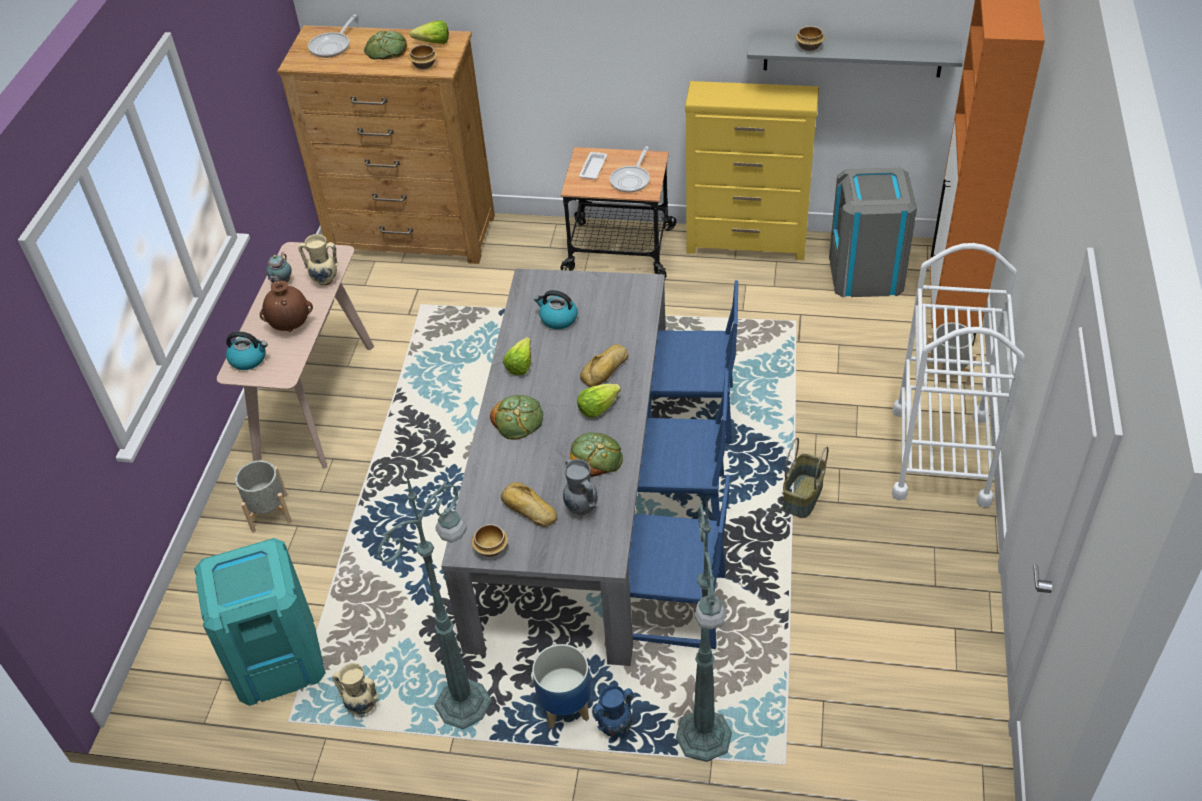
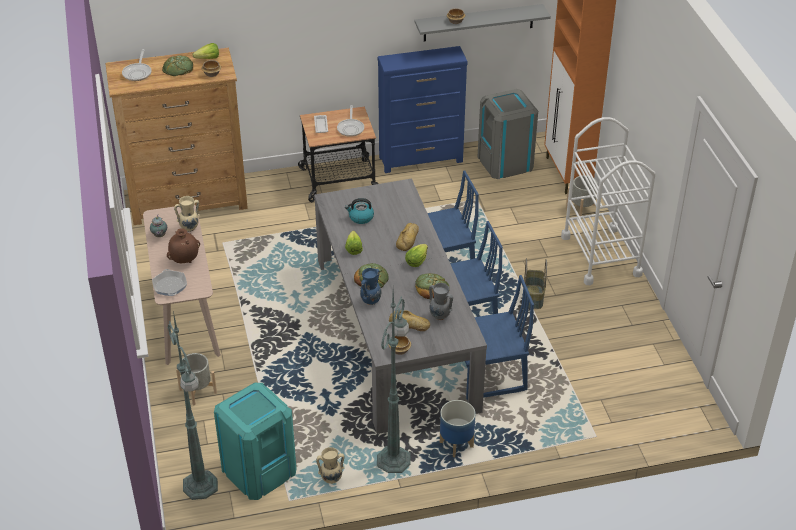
camera: 25 degrees left, 5 degrees down
(249, 359) = (170, 286): kettle -> frying pan
(615, 728) = (491, 446): blue vase -> blue vase (370, 301)
(703, 739) = (545, 437): green floor lamp -> green floor lamp (201, 487)
(747, 244) = (421, 159): yellow dresser -> blue dresser

